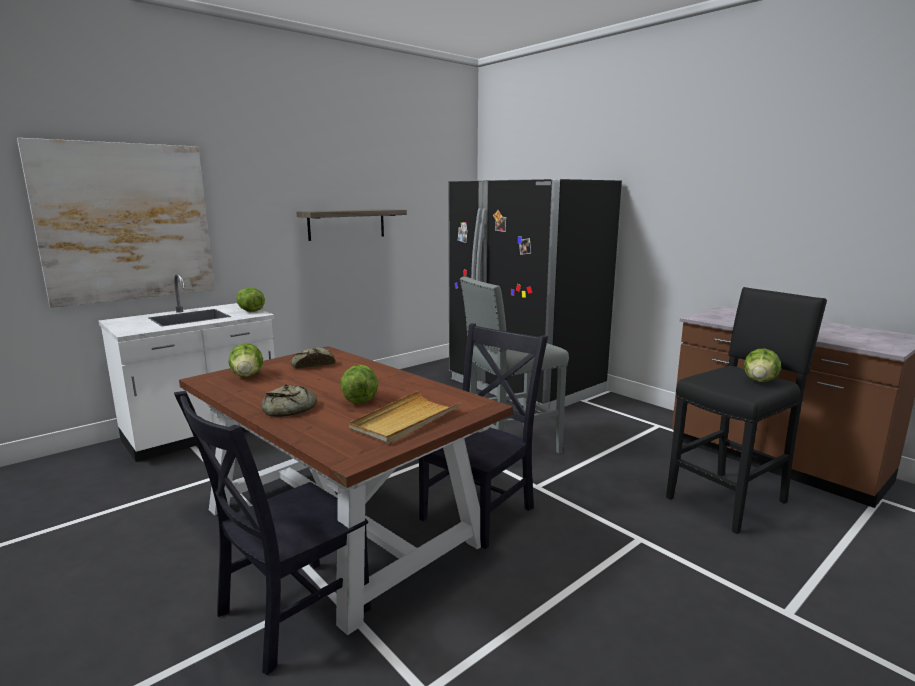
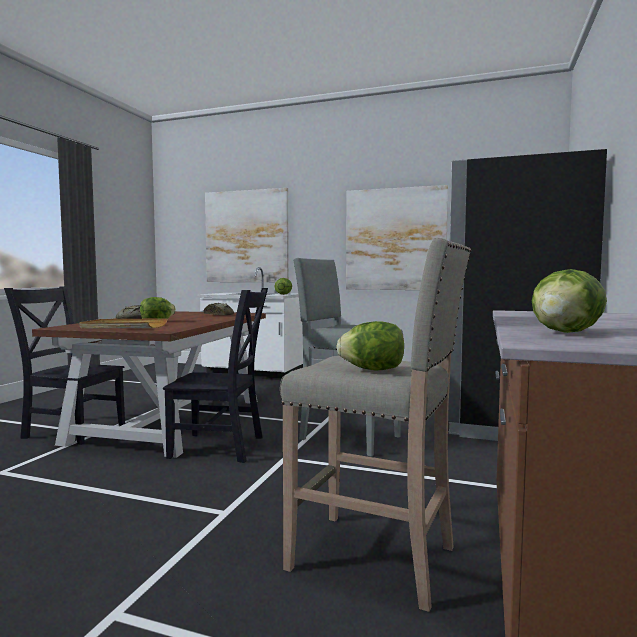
camera: 60 degrees right, 10 degrees down
(247, 376) = (184, 313): lettuce -> lettuce (566, 332)
(347, 224) = (395, 239): shelf -> picture
(729, 499) = (376, 559): black stool -> beige stool

